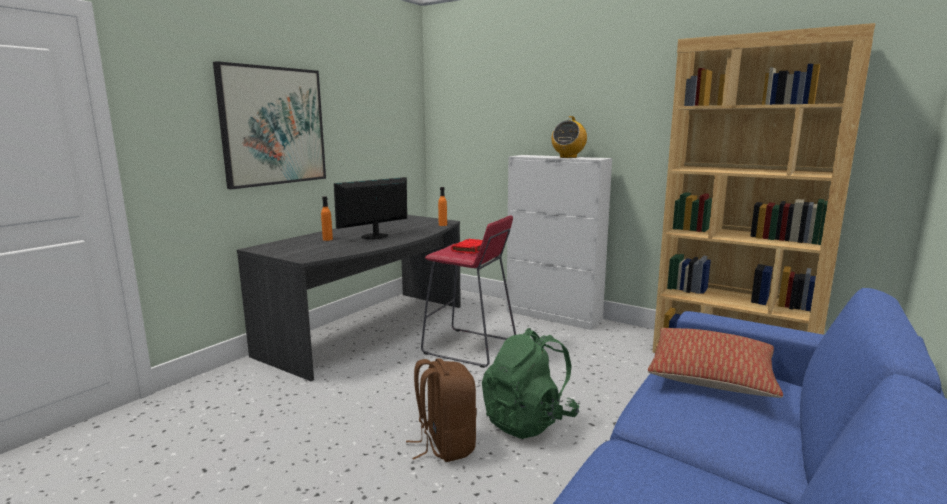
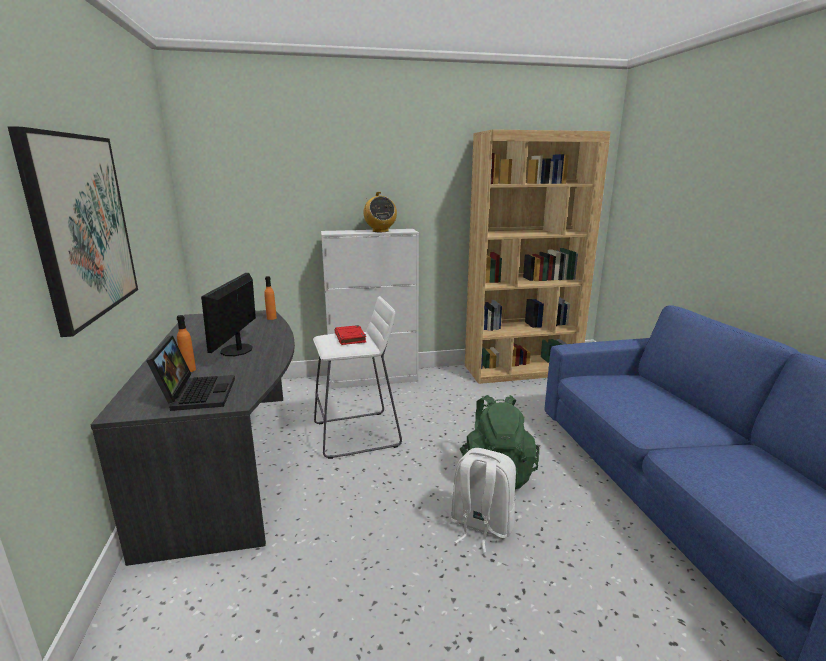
camera: 45 degrees left, 5 degrees up
(301, 250) = (196, 393): none -> laptop
(445, 445) = (480, 526): brown backpack -> white backpack
(470, 347) = (357, 434): red stool -> white stool
(711, 377) = (616, 387): pillow -> none

